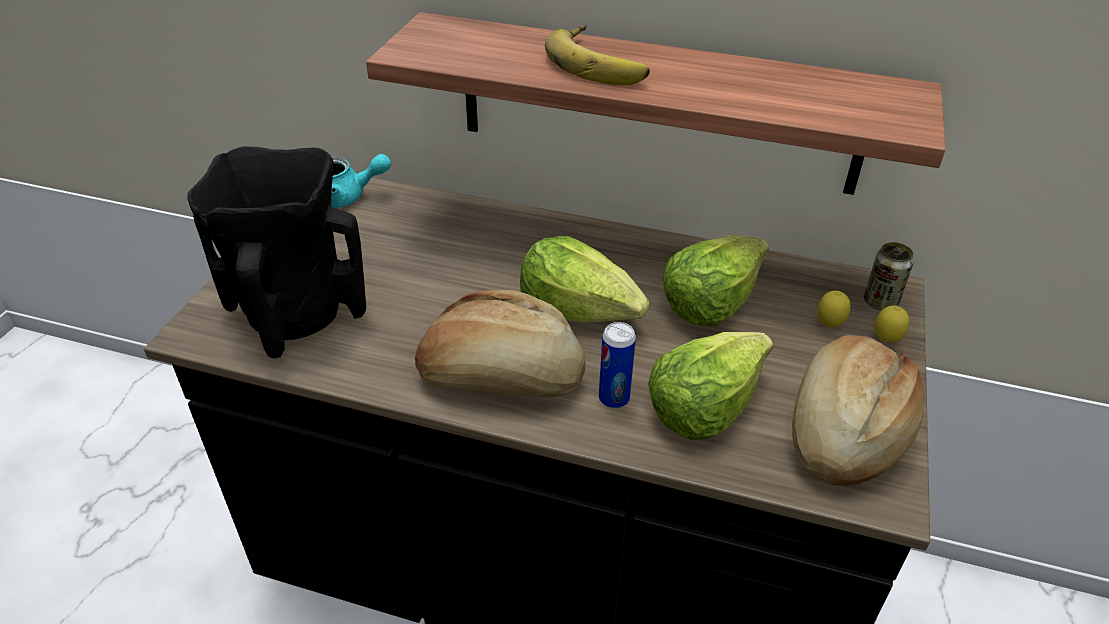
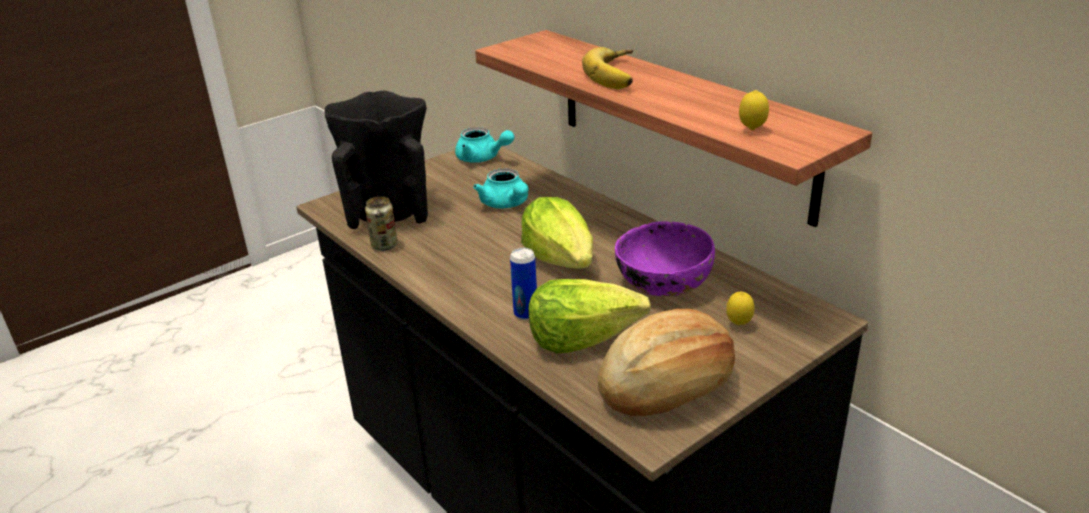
camera: 35 degrees right, 10 degrees down
(441, 255) = (506, 204): none -> turquoise teapot
(501, 377) = (468, 279): bread -> none
(710, 301) = (662, 282): lettuce -> purple bowl
(880, 302) = (804, 324): can -> can (384, 245)
(885, 341) = (775, 348): lemon -> lemon (752, 130)

